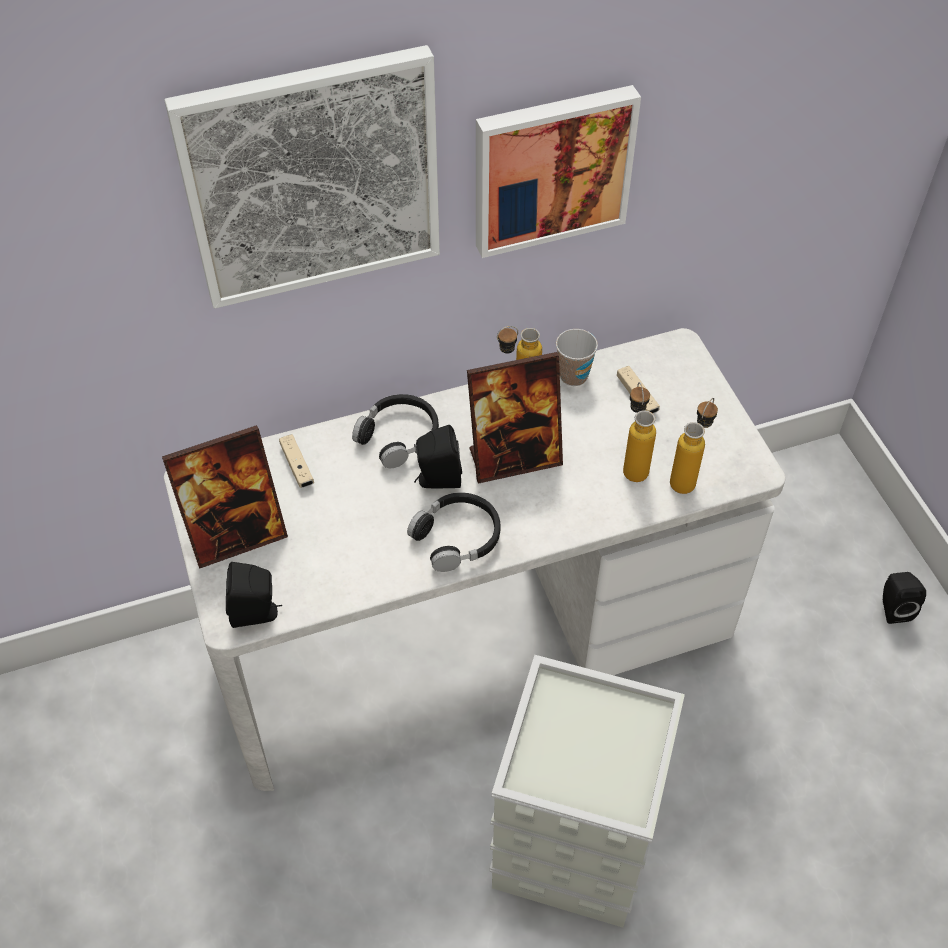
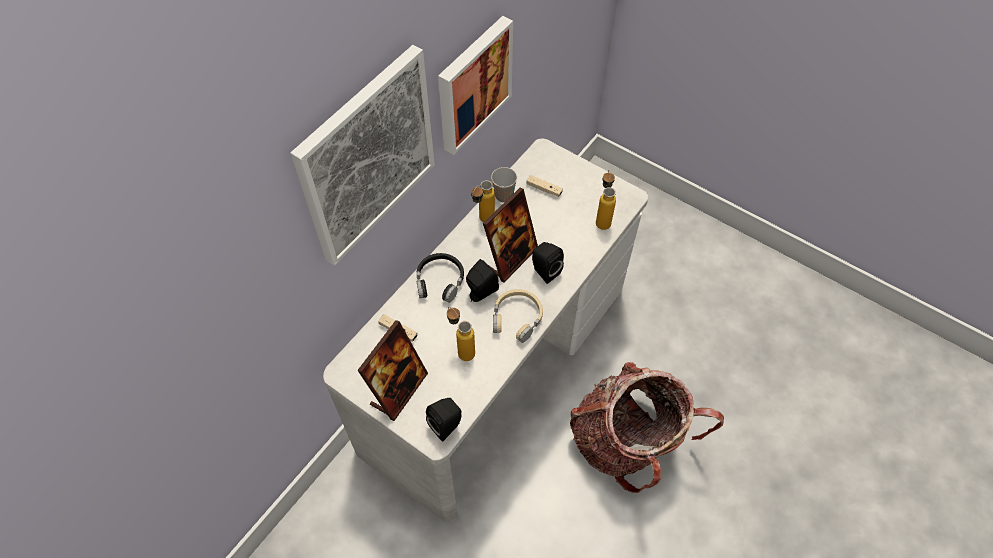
camera: 35 degrees left, 5 degrees up
(457, 537) = (516, 318): black headphones -> beige headphones
(574, 846) = (627, 441): grey storage box -> backpack
(633, 464) = (571, 227): bottle -> bottle (461, 349)
(893, 608) = (681, 231): black speaker -> black speaker (544, 271)

